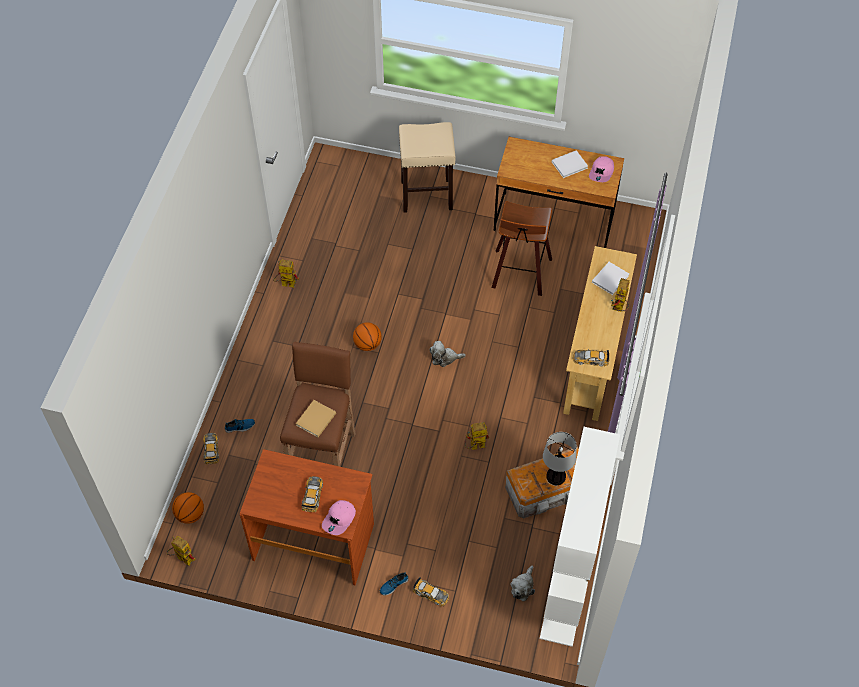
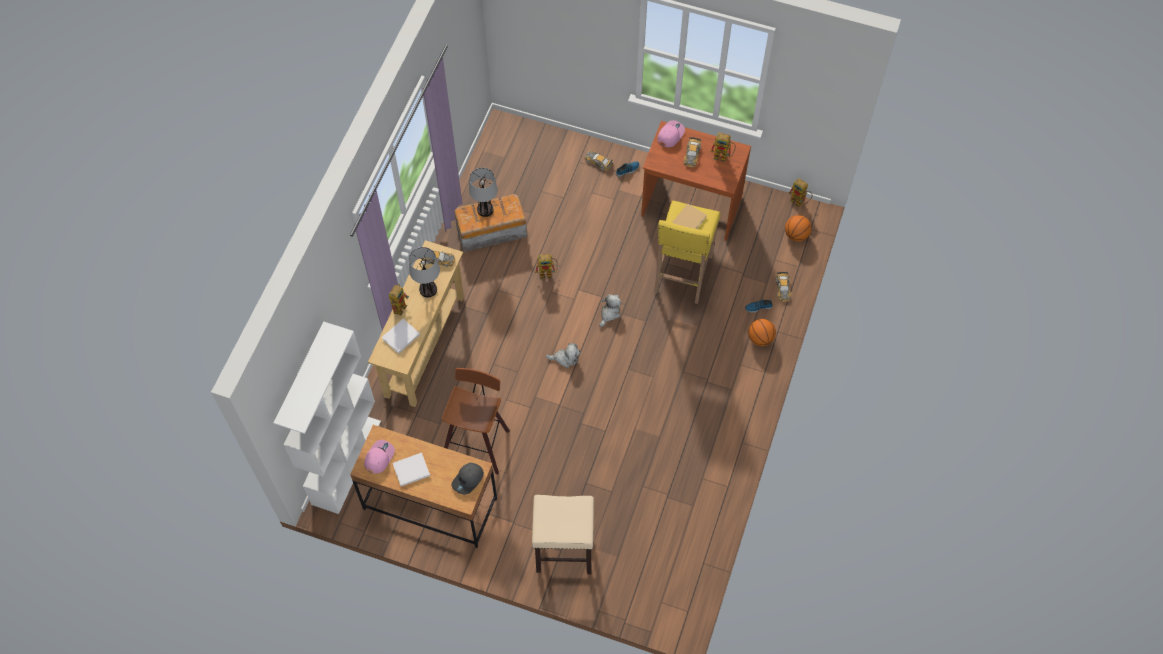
camera: 175 degrees left, 5 degrees up
(285, 284) = (720, 451): toy robot -> toy robot (723, 156)
(324, 455) = (682, 275): brown stool -> yellow stool
(367, 344) = (638, 378): basketball -> basketball (760, 338)
(516, 161) = (468, 480): none -> grey cap
(523, 586) = (524, 161): plush toy -> plush toy (609, 313)
(568, 588) = (489, 157): white bookcase -> white bookcase (346, 461)
(593, 326) = (428, 290): none -> table lamp

